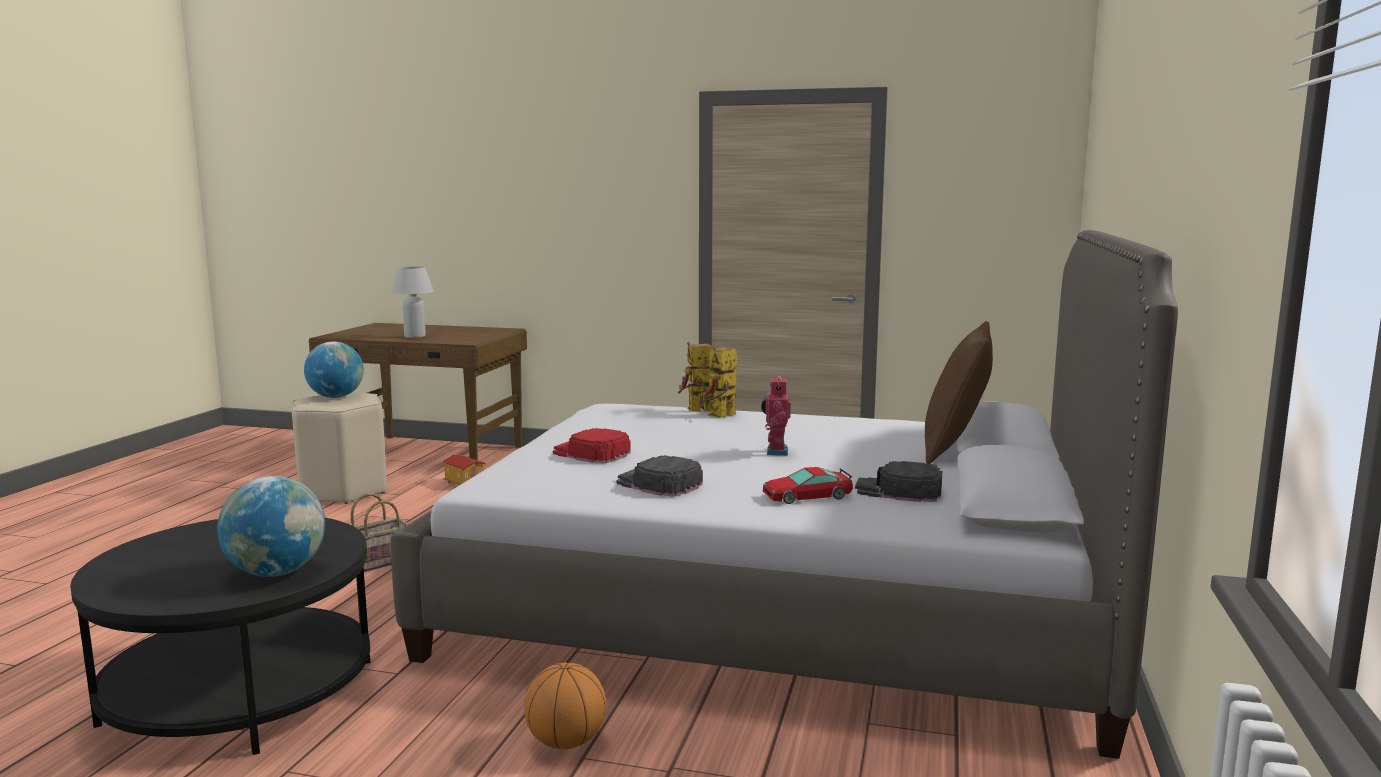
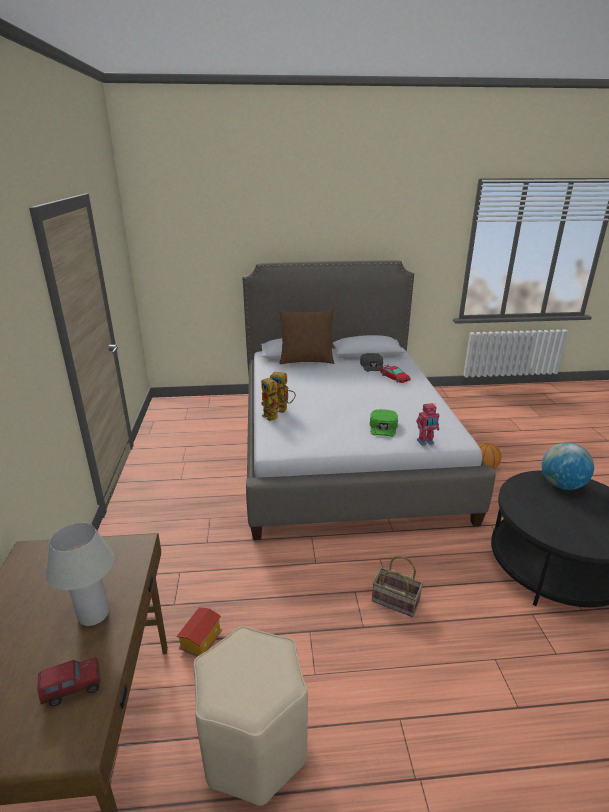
camera: 110 degrees left, 15 degrees up
(336, 397) = (238, 680): globe -> none
(365, 335) = (73, 689): none -> toy truck
(591, 453) = (383, 427): red cap -> green cap
(658, 484) = (410, 403): black cap -> none
(775, 451) = (342, 388): toy robot -> toy robot (425, 442)

